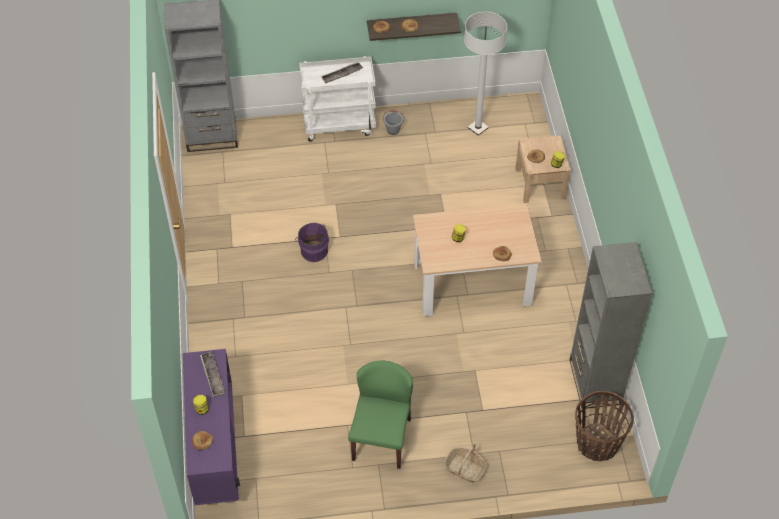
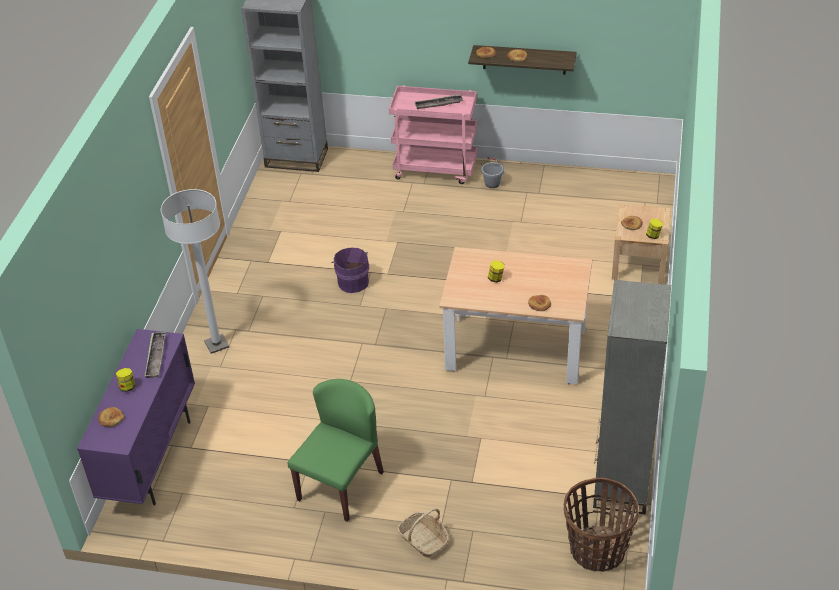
camera: 20 degrees right, 10 degrees down
(339, 124) = (436, 169): white cart -> pink cart
(478, 128) = (589, 197): white floor lamp -> white floor lamp (217, 344)

